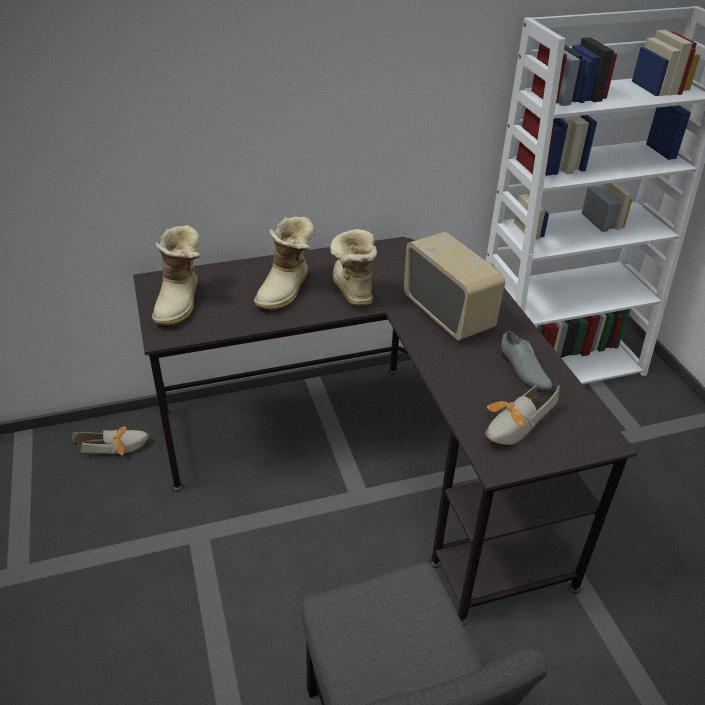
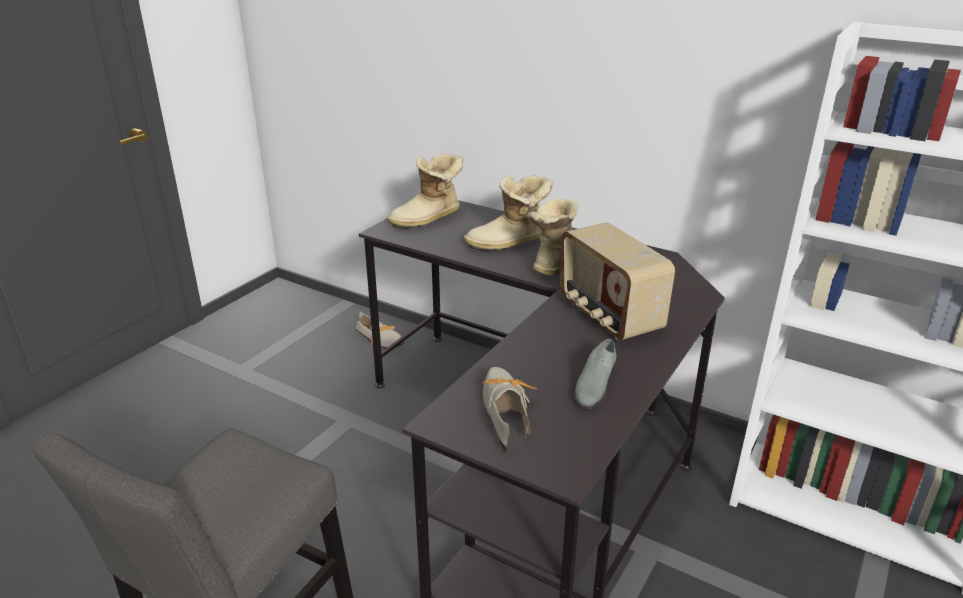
camera: 50 degrees right, 10 degrees down
(448, 314) = (608, 316): radio -> radio turned 135 degrees clockwise
(514, 426) = (505, 411): shoe -> shoe turned 75 degrees clockwise

